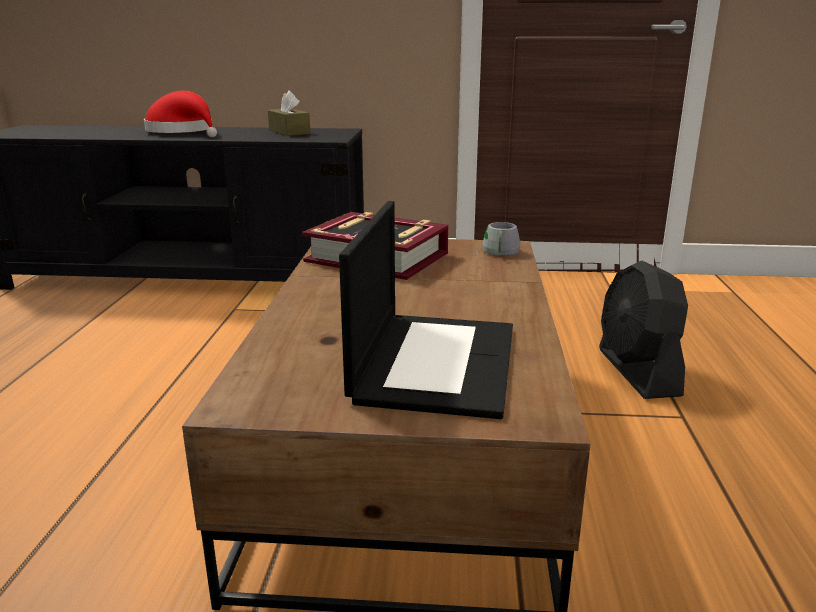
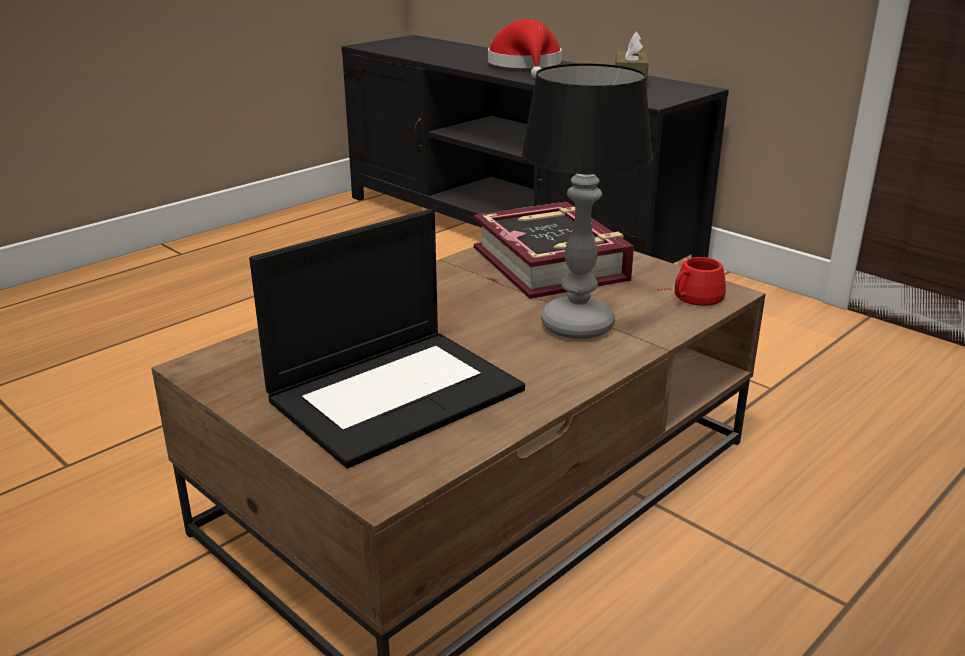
camera: 40 degrees right, 5 degrees up
(465, 285) = (576, 324): none -> table lamp
(496, 252) = (690, 296): grey mug -> red mug
(637, 372) = (875, 525): black fan -> none

